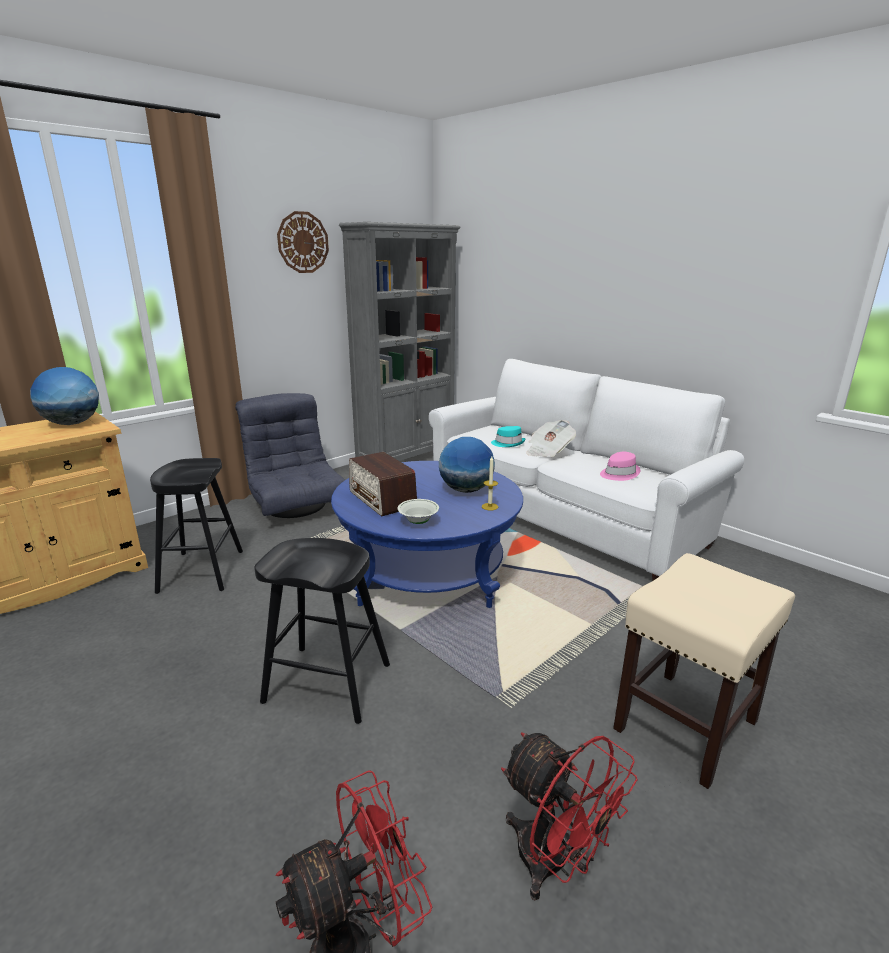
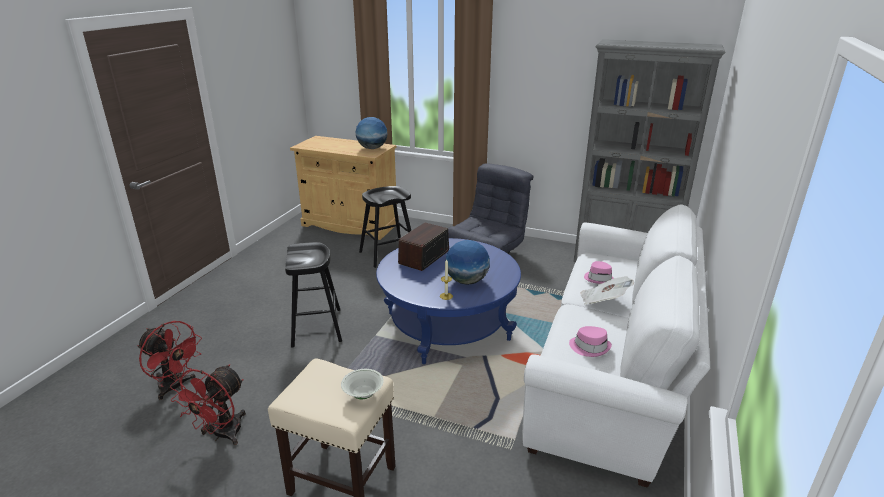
camera: 65 degrees right, 5 degrees up
(303, 242) = (566, 54): wall clock -> none
(418, 522) = (401, 277): white bowl -> white bowl (363, 394)
(508, 443) = (599, 278): turquoise hat -> pink hat

